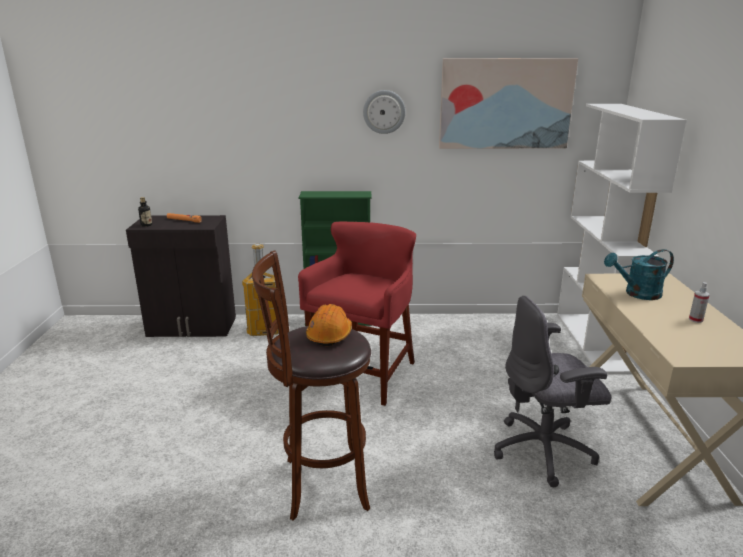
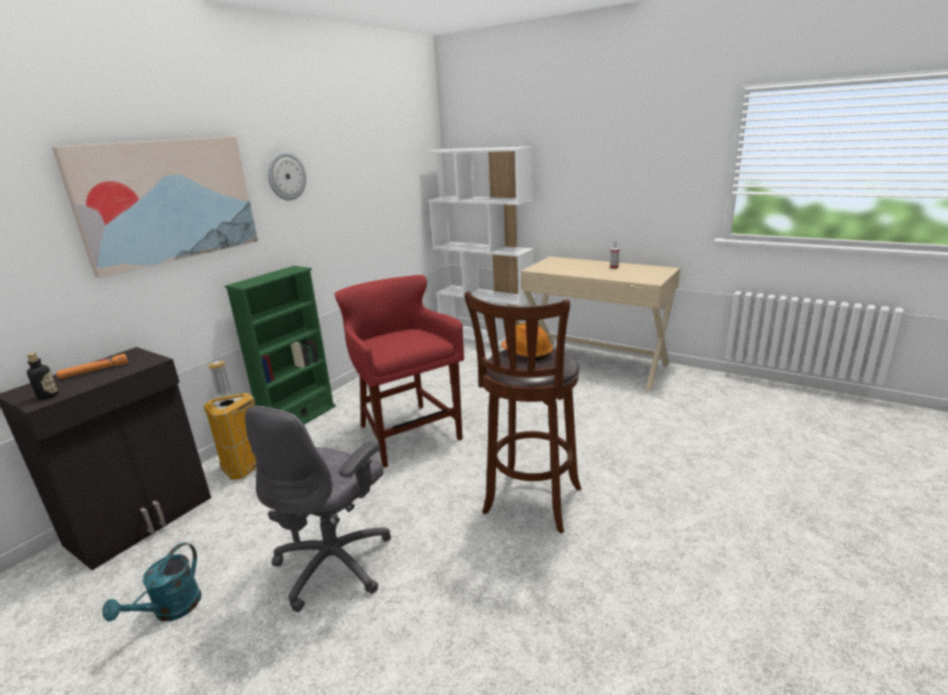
camera: 55 degrees left, 0 degrees up
(505, 104) = (376, 157): picture -> picture (168, 201)
(544, 451) = (579, 397): grey office chair -> grey office chair (336, 563)
(637, 294) = (567, 268): turquoise watering can -> turquoise watering can (171, 611)

